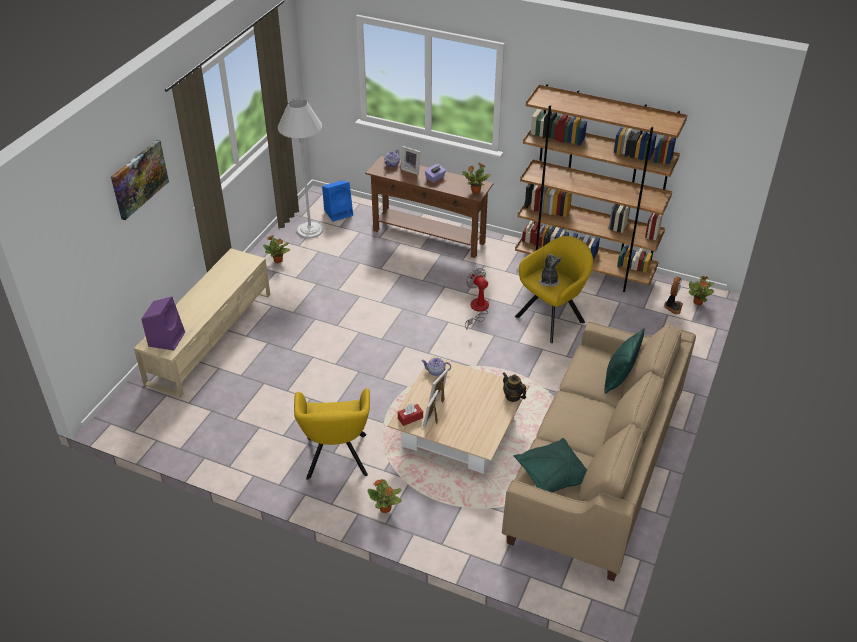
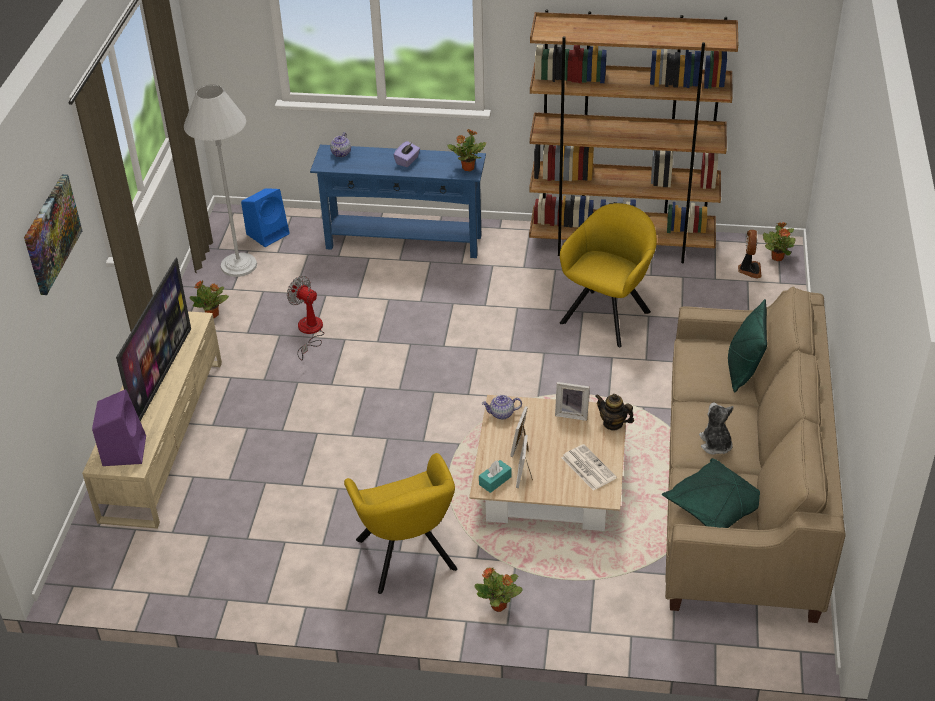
camera: 15 degrees left, 0 degrees up
(212, 294) = (161, 377): none -> television
(410, 418) = (495, 481): red tissue box -> turquoise tissue box
(411, 170) = (371, 156): picture frame -> picture frame (572, 413)
(429, 236) = (404, 241): brown console table -> blue console table
(477, 310) = (508, 324): fan -> fan (309, 332)
(480, 424) = (587, 467): none -> newspaper
(548, 281) = (601, 267): plush toy -> plush toy (715, 444)

